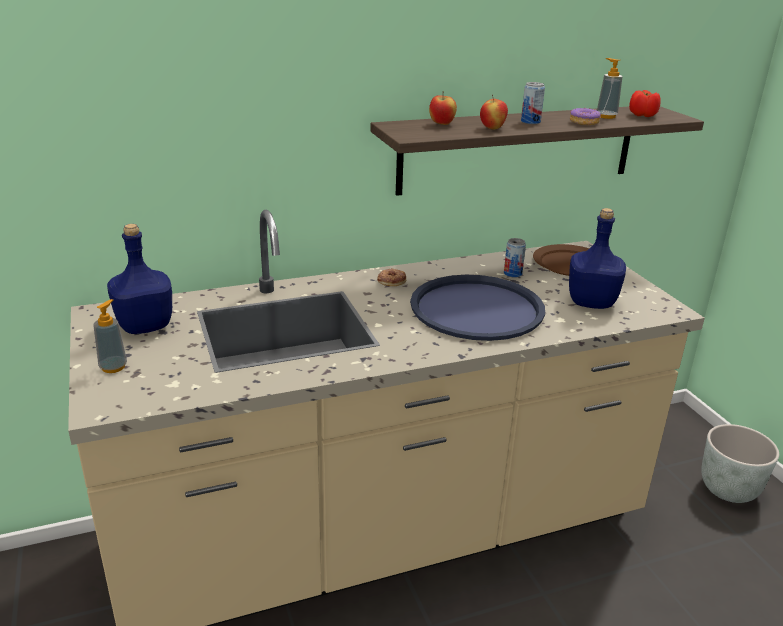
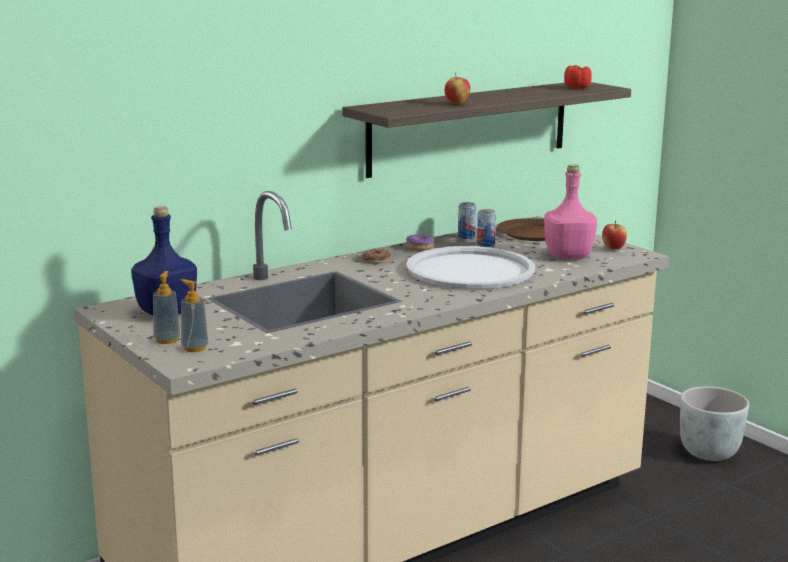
camera: 15 degrees left, 10 degrees down
(442, 124) = (409, 104): apple -> apple (613, 249)
(477, 309) = (470, 270): blue tray -> white tray
(530, 122) = (485, 98): can -> can (466, 236)
(584, 122) = (532, 95): donut -> donut (420, 247)
(592, 302) = (569, 256): blue bottle -> pink bottle
(606, 116) = (546, 90): soap dispenser -> soap dispenser (194, 348)

